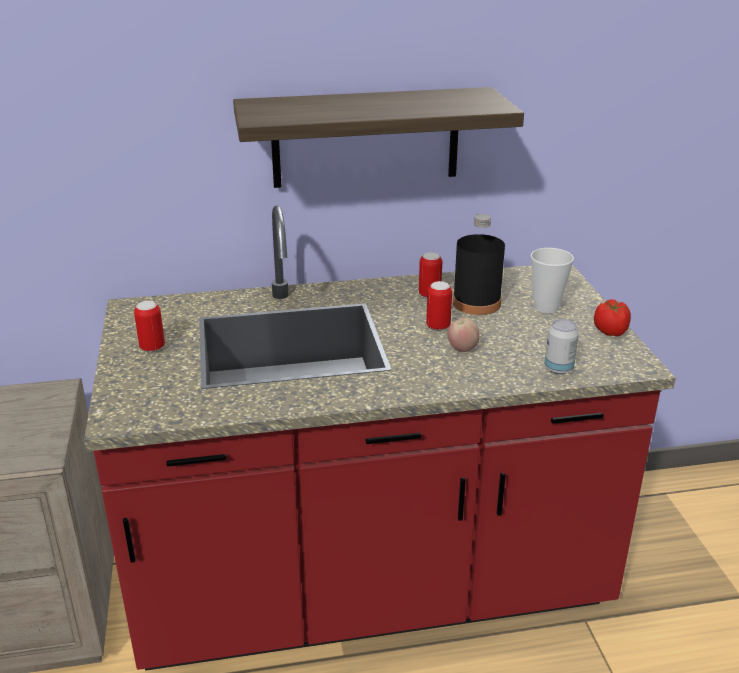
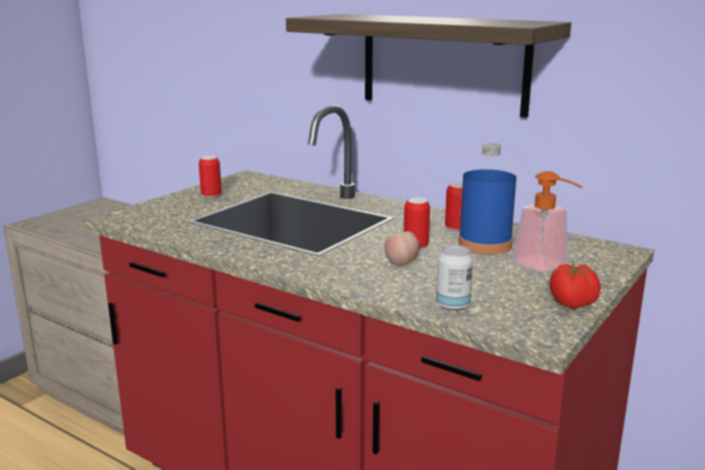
camera: 45 degrees right, 10 degrees down
(476, 303) = (485, 244): black bottle -> blue bottle
(546, 307) = (546, 267): cup -> soap dispenser

